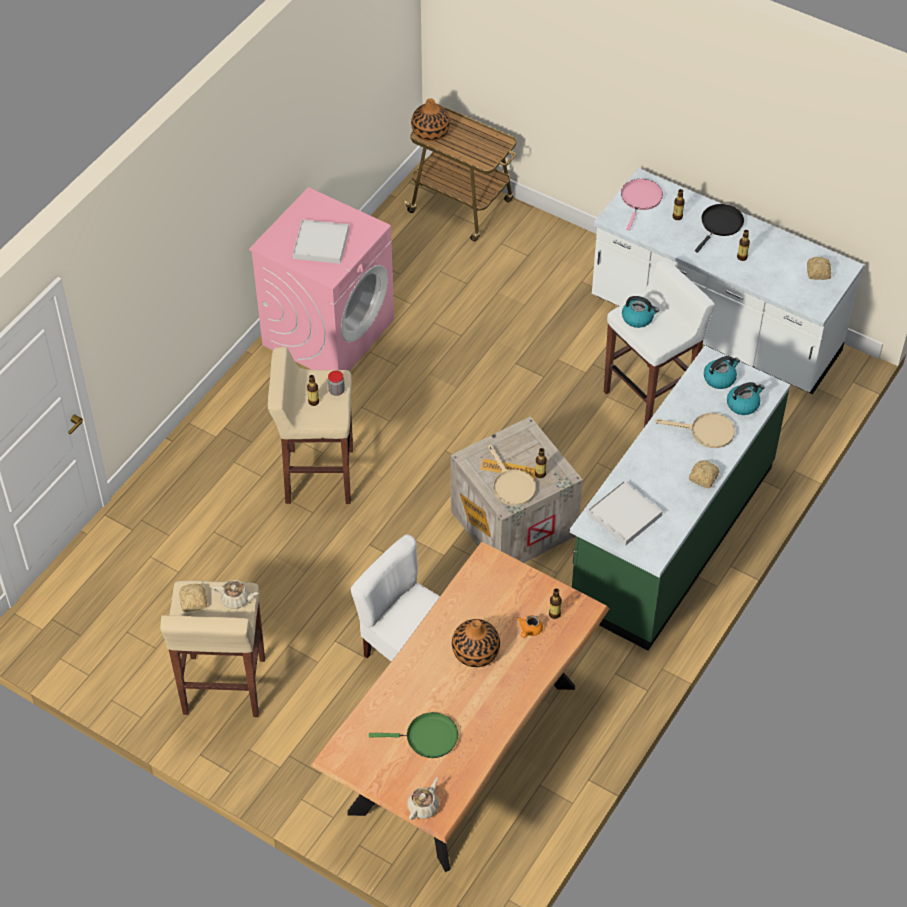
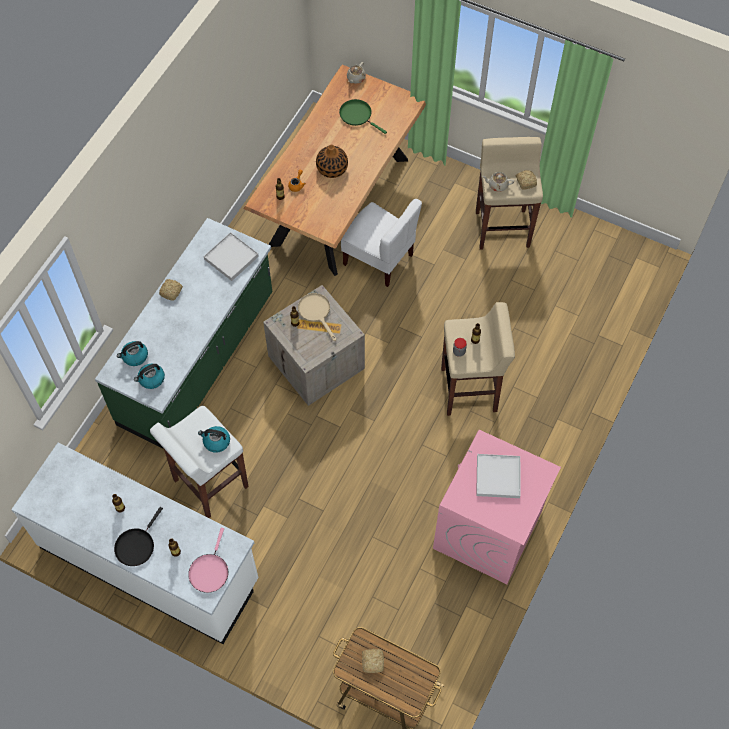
camera: 175 degrees right, 10 degrees up
(428, 738) = (357, 115): green frying pan -> green frying pan turned 45 degrees clockwise
(430, 132) = (420, 676): vase -> none
(705, 432) = (167, 330): beige frying pan -> none
(817, 273) = (54, 496): bread -> bread (373, 661)

